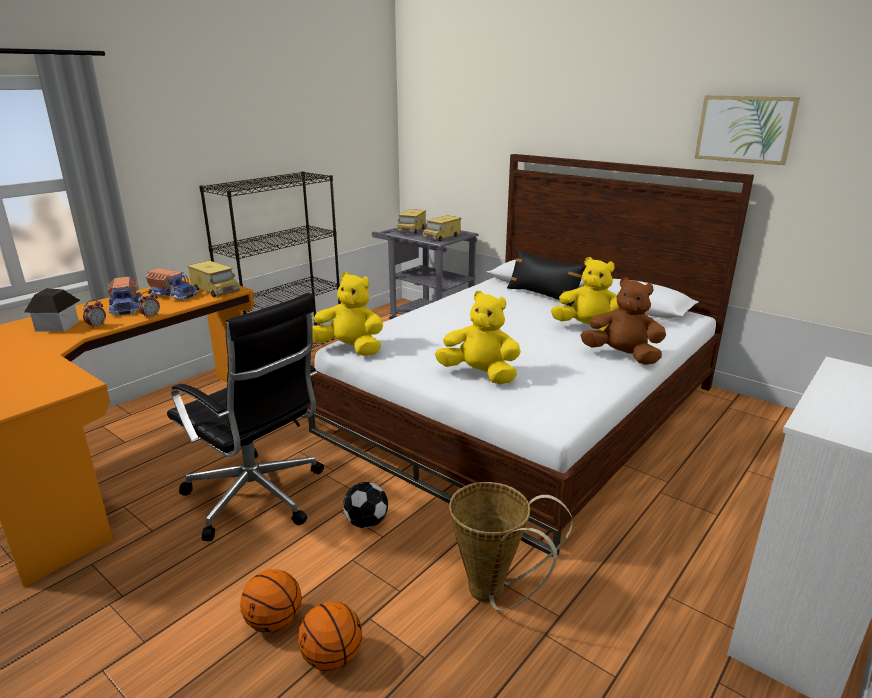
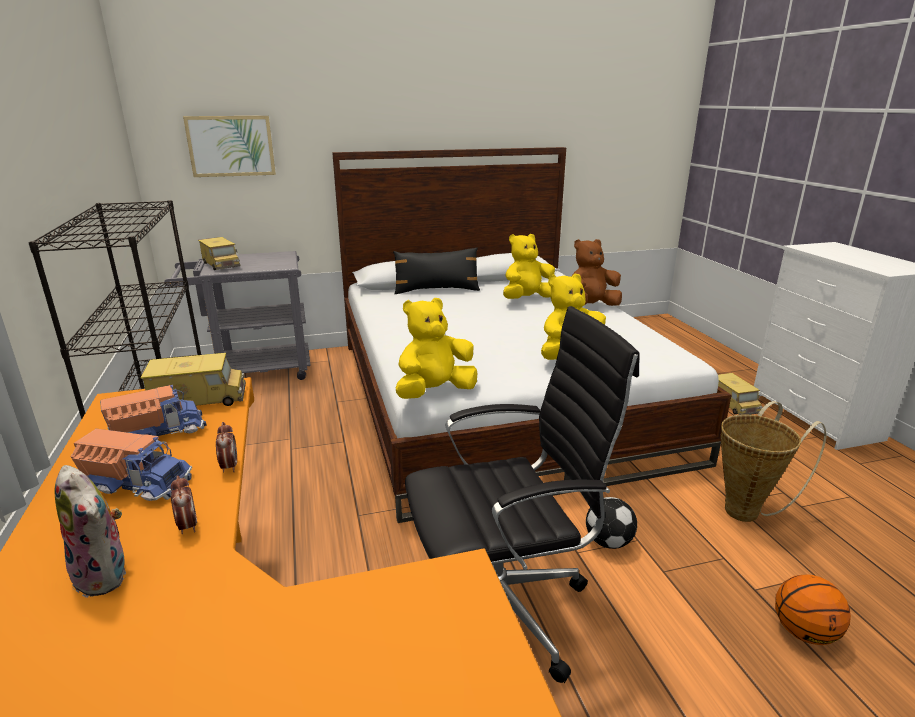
camera: 55 degrees left, 0 degrees up
(58, 326) = (106, 575): toy house -> plush toy
(274, 622) = (740, 660): basketball -> none
(442, 237) = (275, 262): toy truck -> toy truck (733, 404)
(745, 129) = (549, 111): picture -> picture (231, 146)

